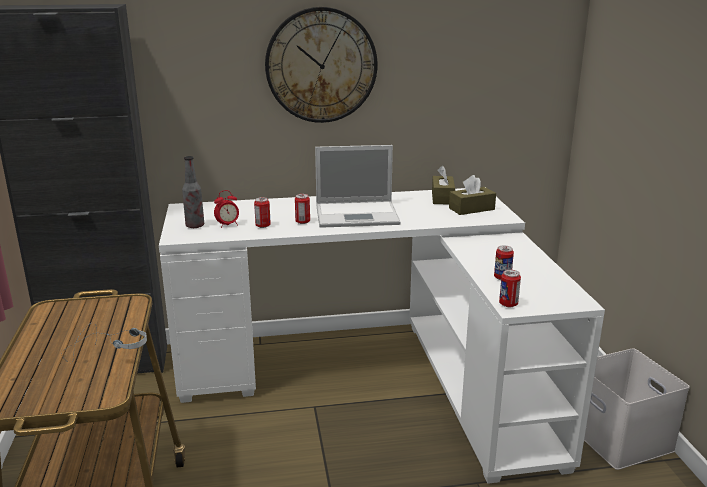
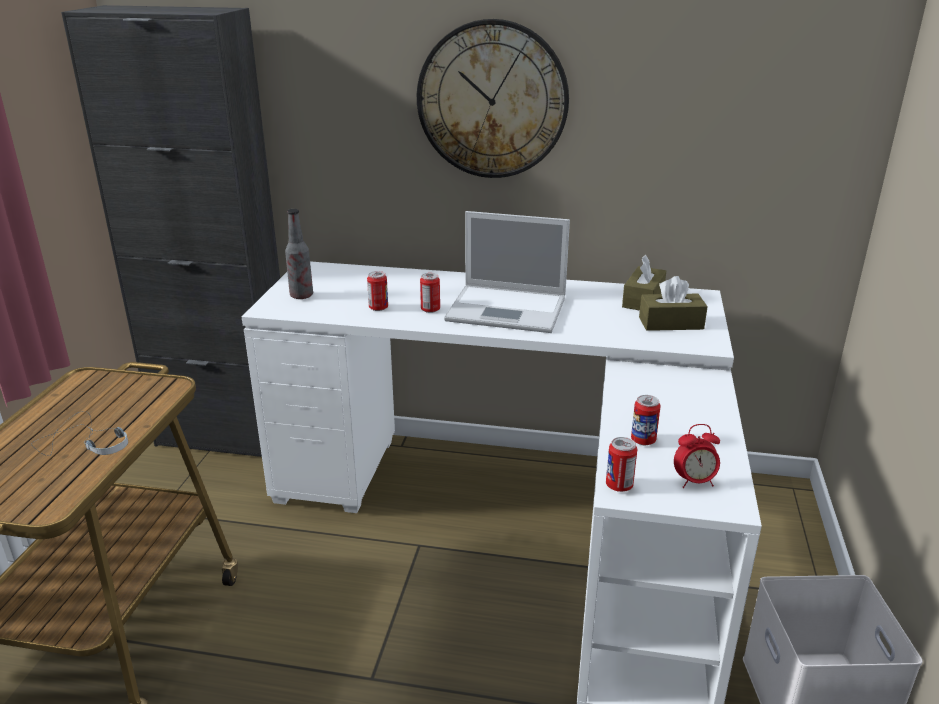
camera: 20 degrees right, 5 degrees up
(228, 225) = (339, 300): alarm clock -> alarm clock (694, 482)

